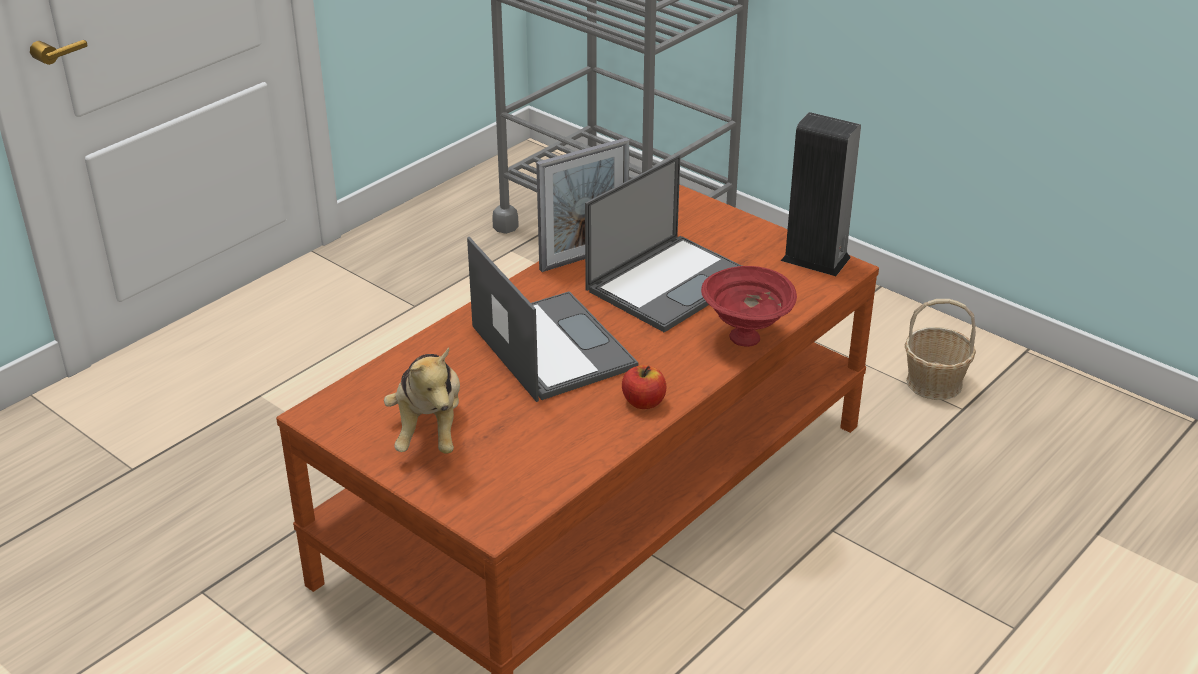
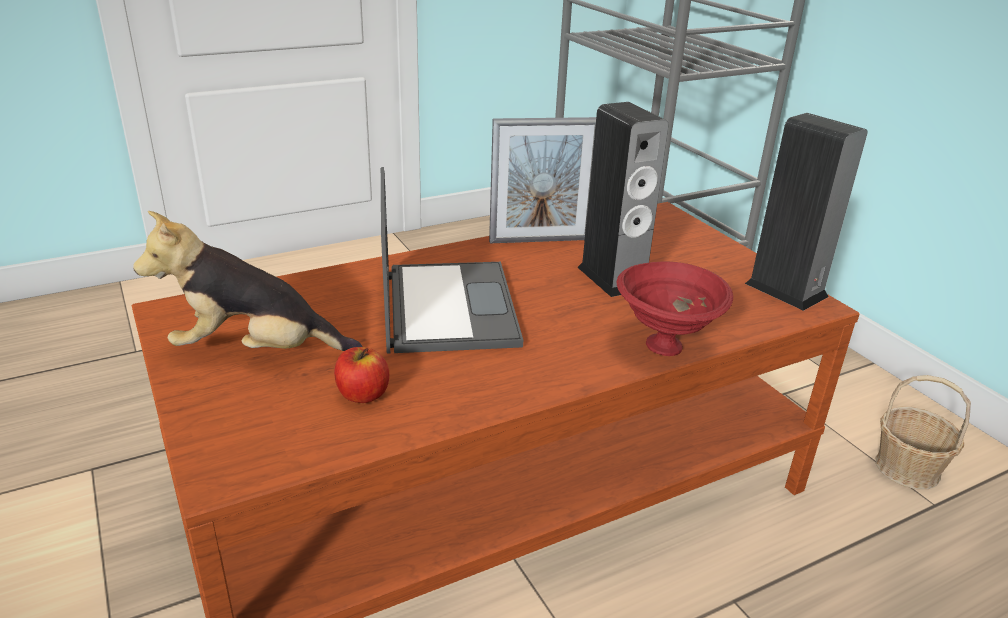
camera: 20 degrees right, 5 degrees down
(429, 429) = (256, 352): plush toy -> plush toy turned 75 degrees clockwise
(643, 402) = (503, 383): apple -> apple (362, 394)
(670, 282) = (612, 277): laptop -> speaker

